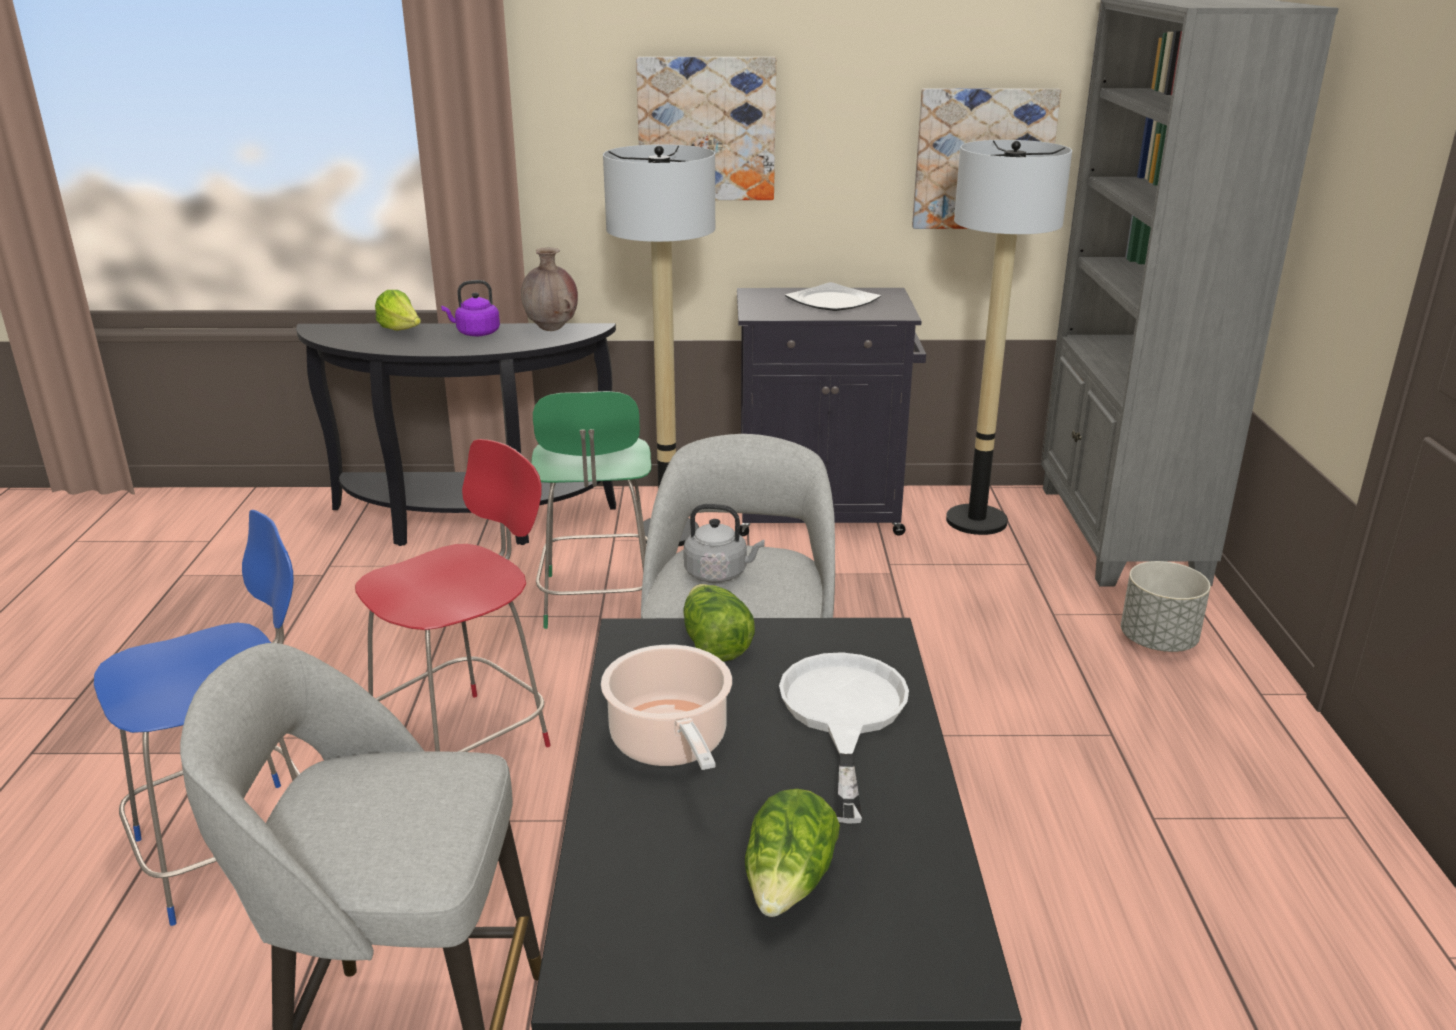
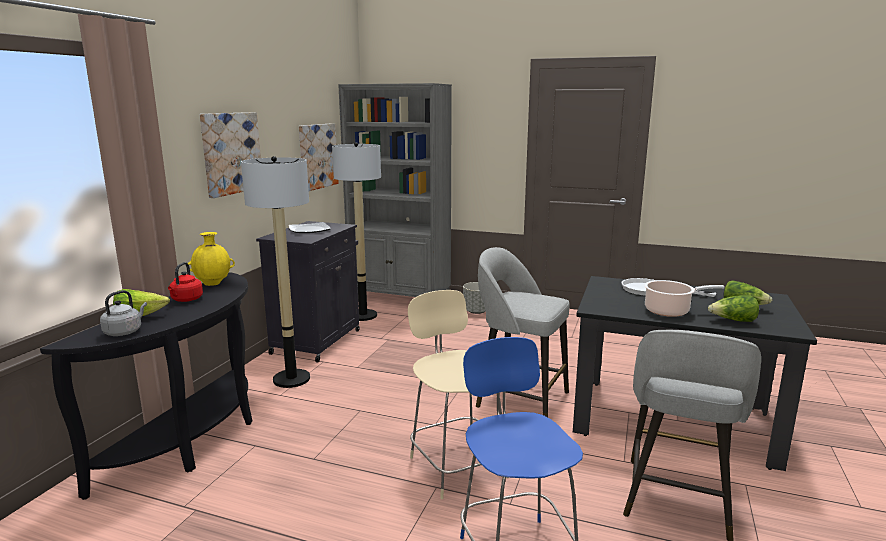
camera: 70 degrees left, 10 degrees down
(466, 744) = (456, 465): red chair -> beige chair
(475, 333) = (186, 300): purple kettle -> red kettle
(552, 328) = (213, 284): brown vase -> yellow vase
(598, 601) = (345, 409): green chair -> none
(714, 643) = (602, 299): lettuce -> lettuce (733, 320)
(719, 574) = (524, 302): grey kettle -> grey kettle (125, 332)

